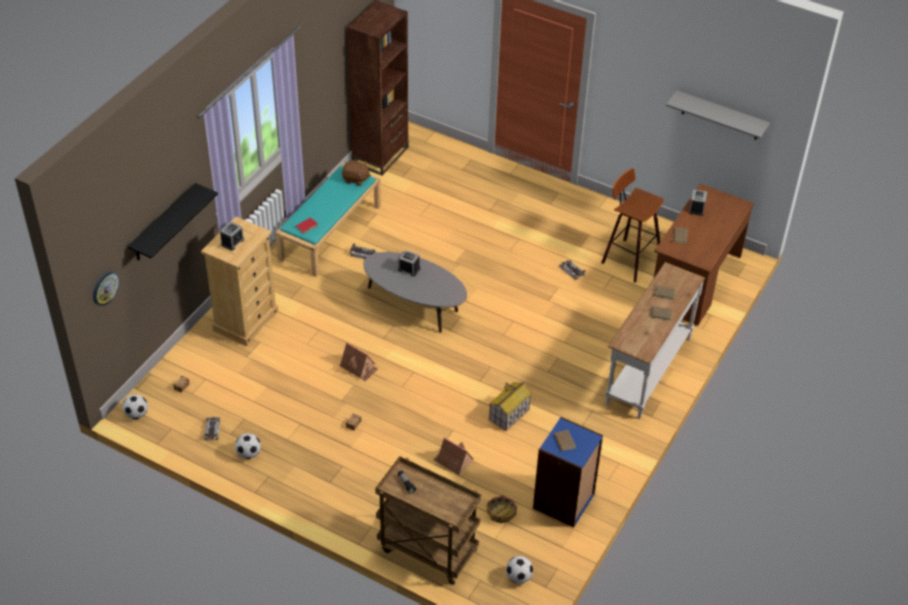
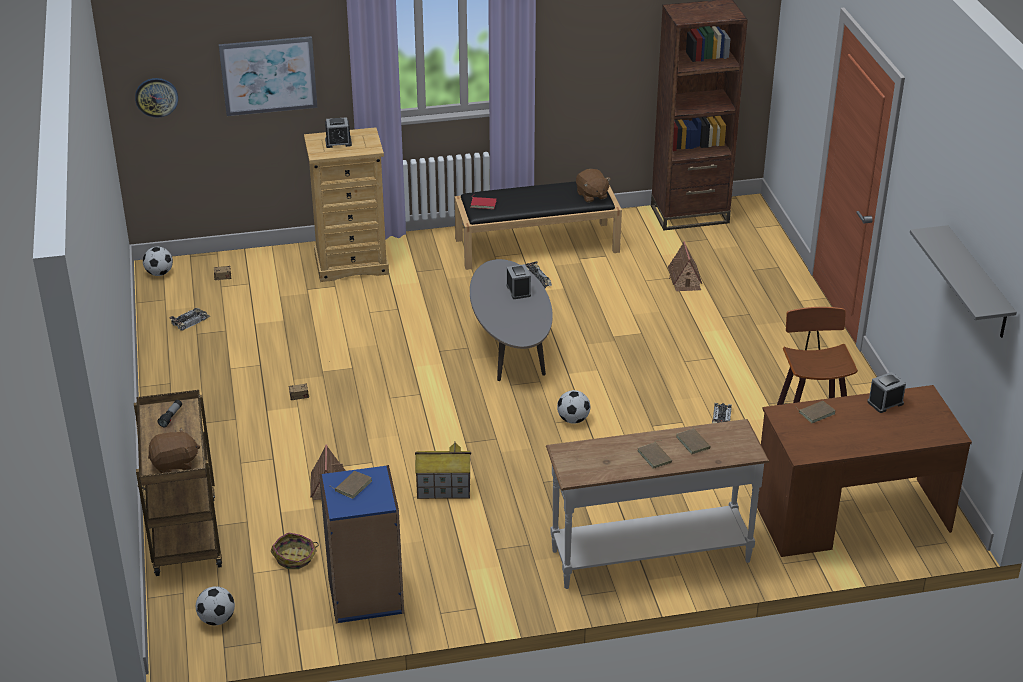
camera: 50 degrees right, 10 degrees down
(163, 224) = (268, 75): black shelf -> picture
(248, 454) = (185, 357): football -> football (573, 419)
(330, 232) = (538, 245): turquoise bench -> black bench
(359, 367) = (379, 358): toy house -> toy house (685, 279)
(455, 507) = (174, 464): none -> brown plush toy

